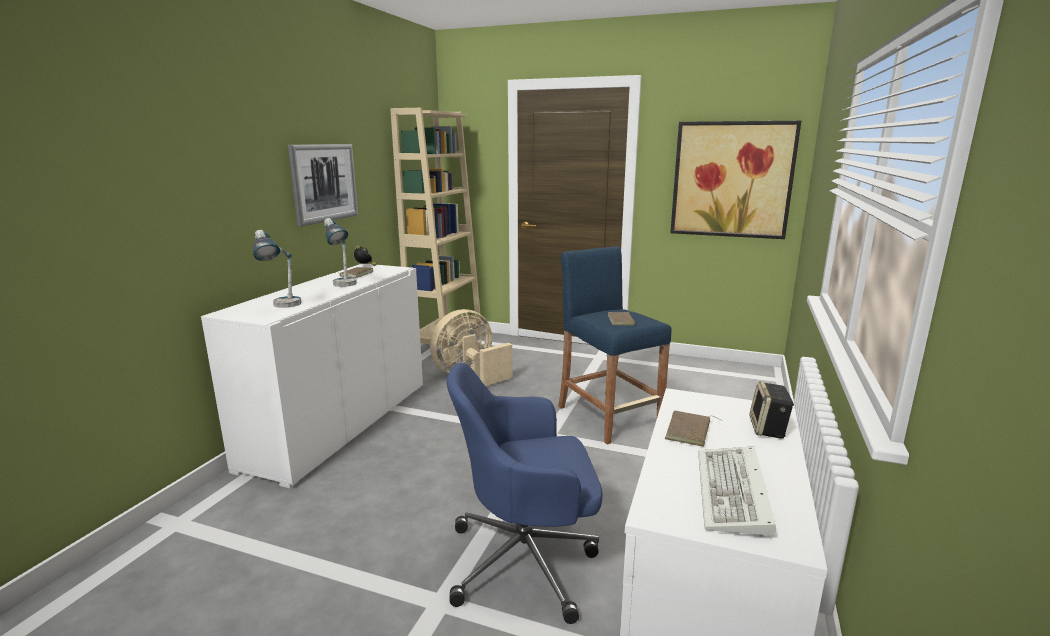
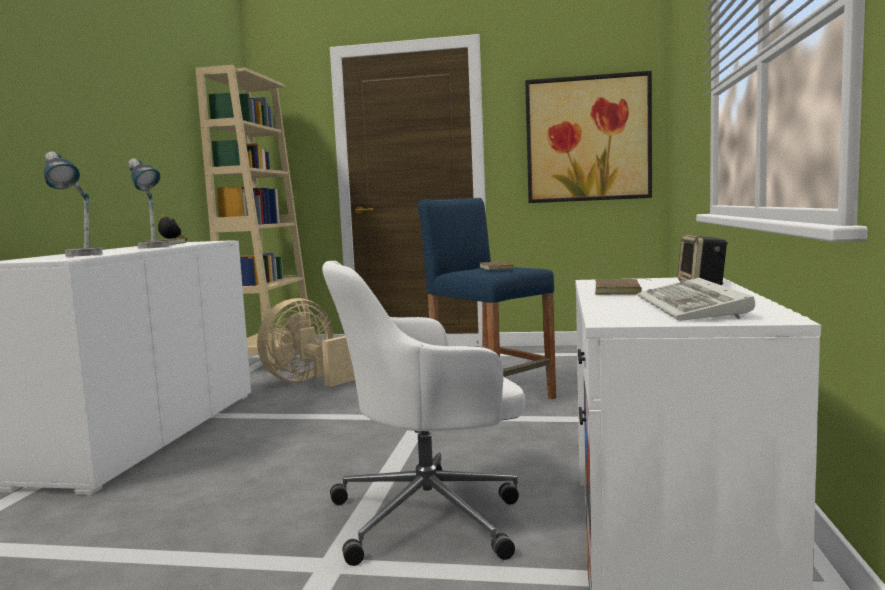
camera: 10 degrees left, 10 degrees down
(324, 183) = (120, 135): picture -> none
(526, 560) = (431, 516): blue office chair -> white office chair

